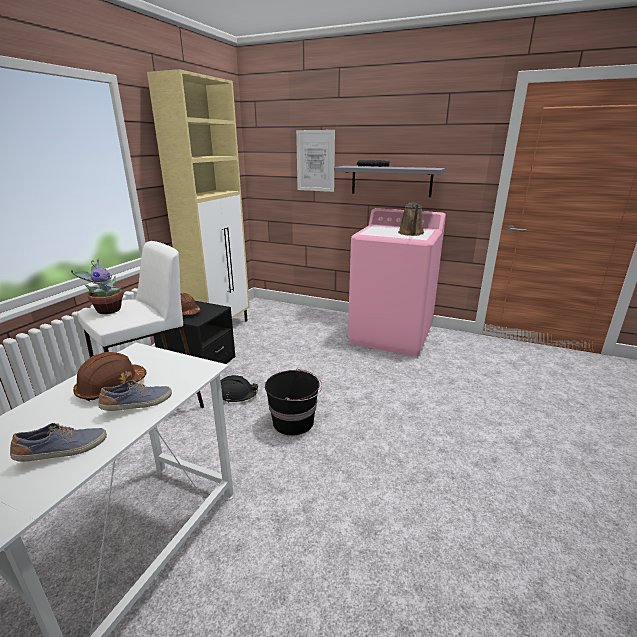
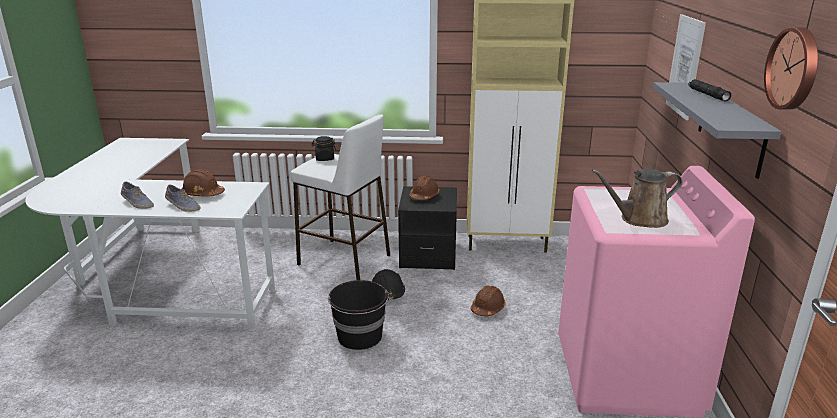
camera: 70 degrees right, 0 degrees up
(107, 310) = (324, 159): potted plant -> black jar
(297, 357) = (487, 308): none -> brown hard hat
(446, 135) = (794, 69): none -> wall clock

